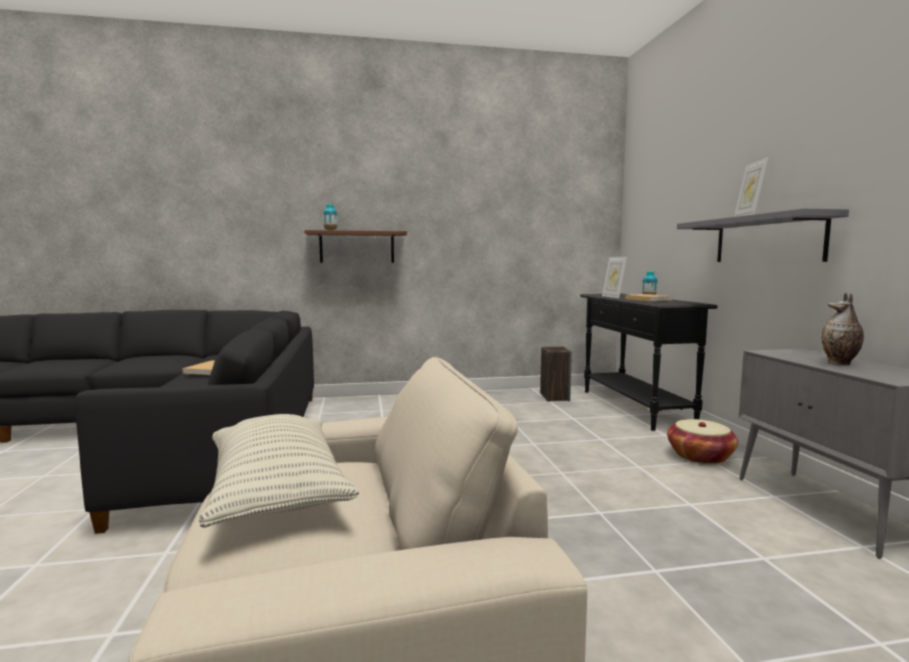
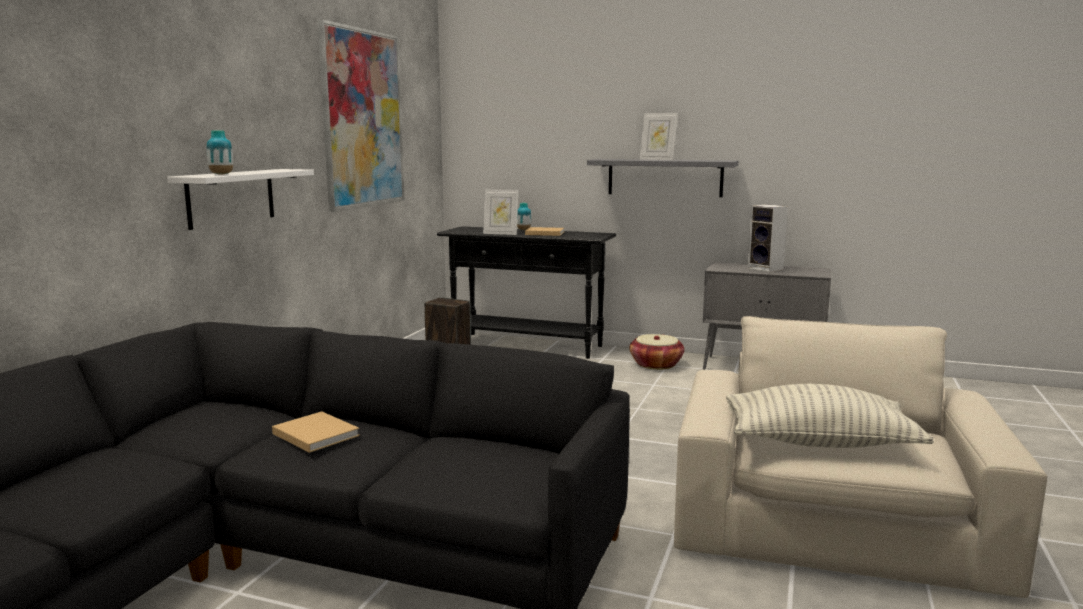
camera: 60 degrees left, 5 degrees up
(357, 247) = (231, 197): brown shelf -> white shelf
(502, 201) = (363, 119): none -> picture
(840, 363) = (766, 269): vase -> speaker

